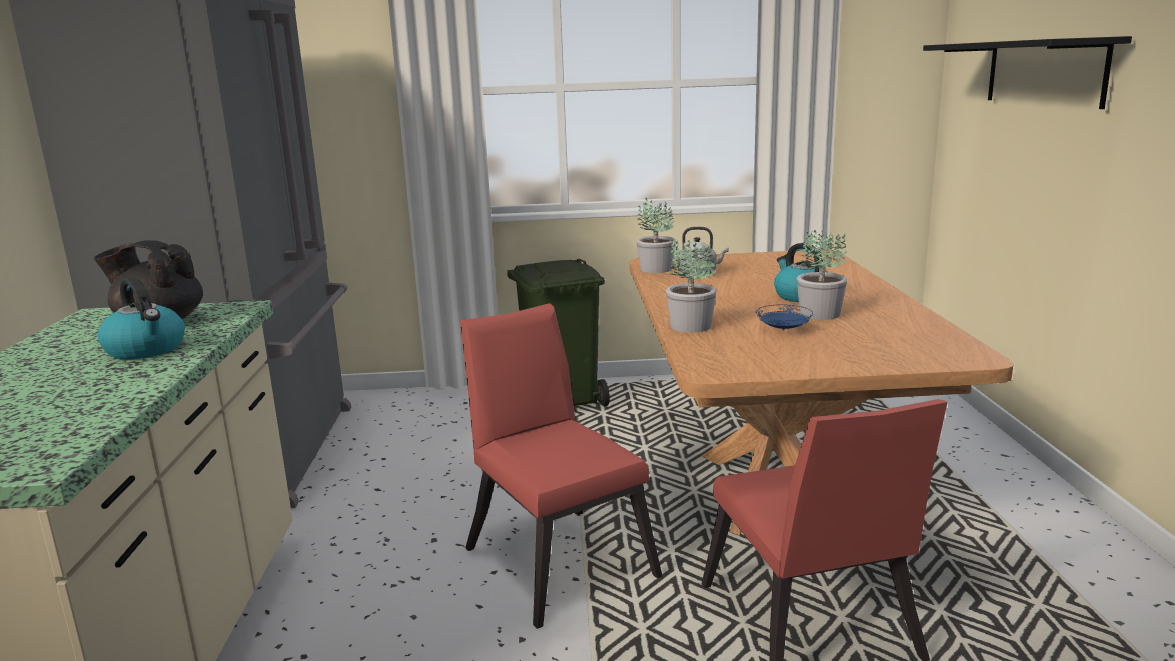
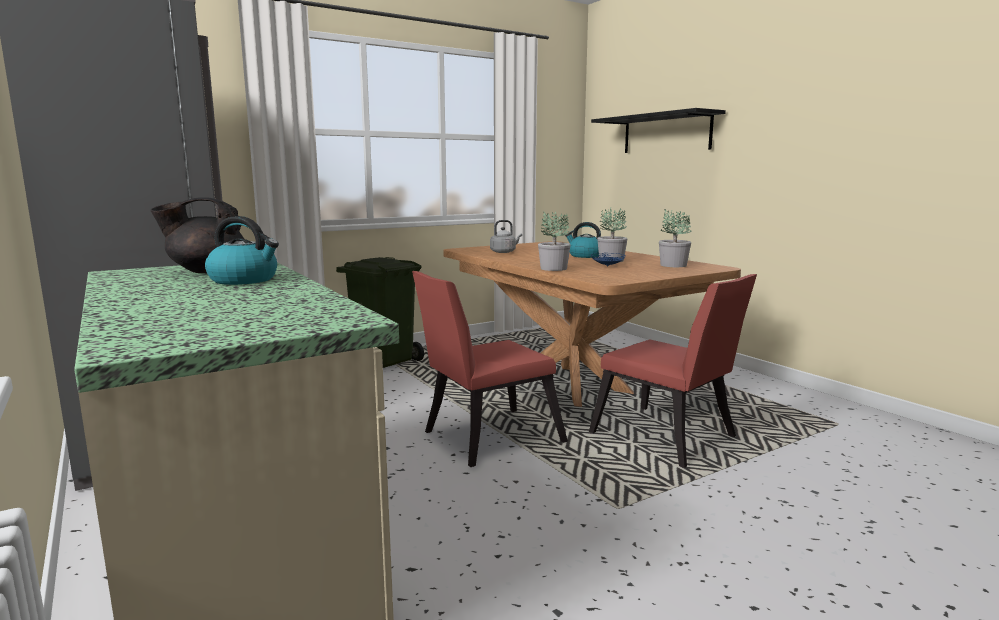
camera: 30 degrees left, 5 degrees down
(556, 556) = (485, 438): red chair -> red chair turned 60 degrees counterclockwise
(655, 269) = (471, 252): potted plant -> potted plant (672, 265)

